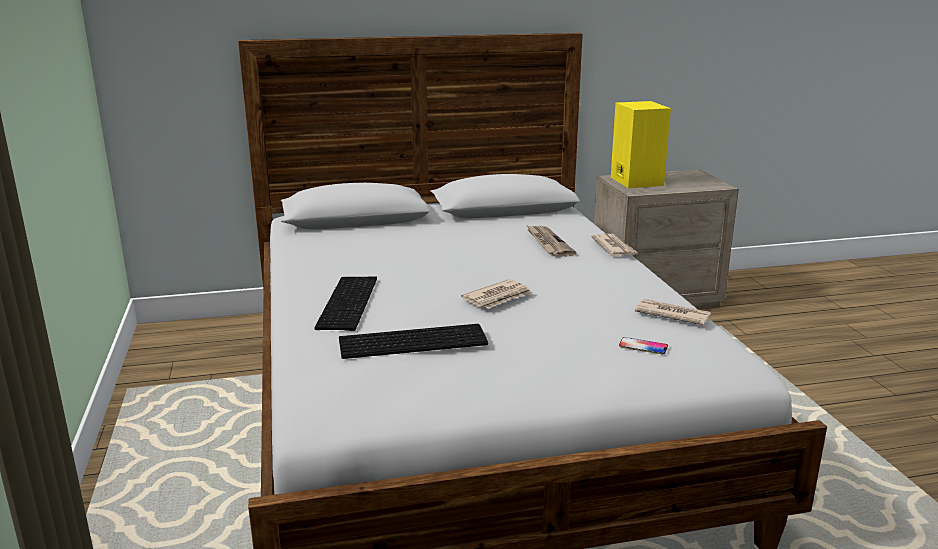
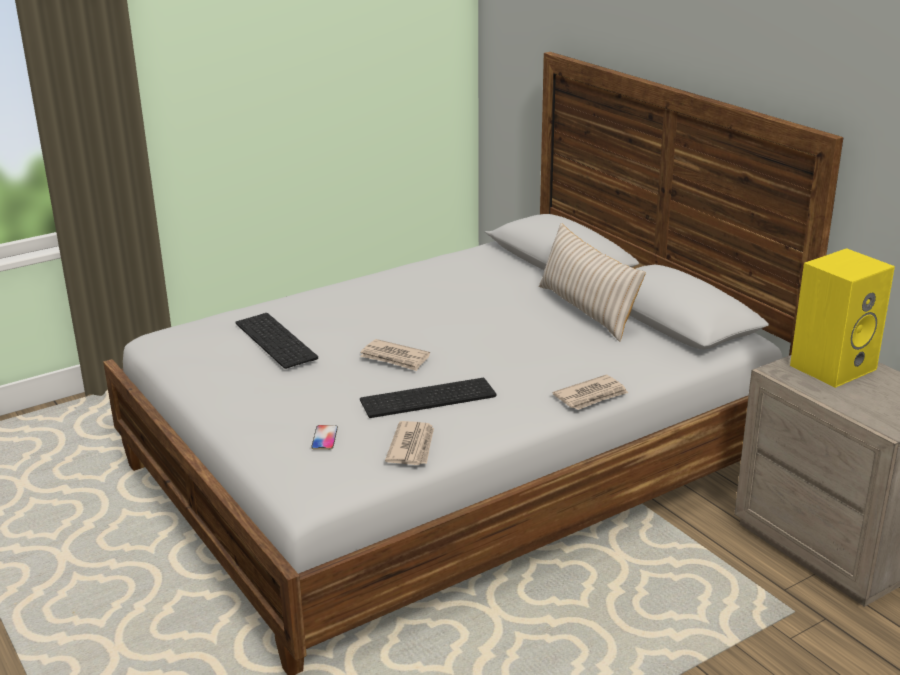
camera: 70 degrees right, 5 degrees up
(350, 303) = (343, 304): keyboard -> keyboard (427, 399)
(465, 226) = (586, 310): none -> beige pillow
(548, 243) = (571, 358): newspaper -> none

